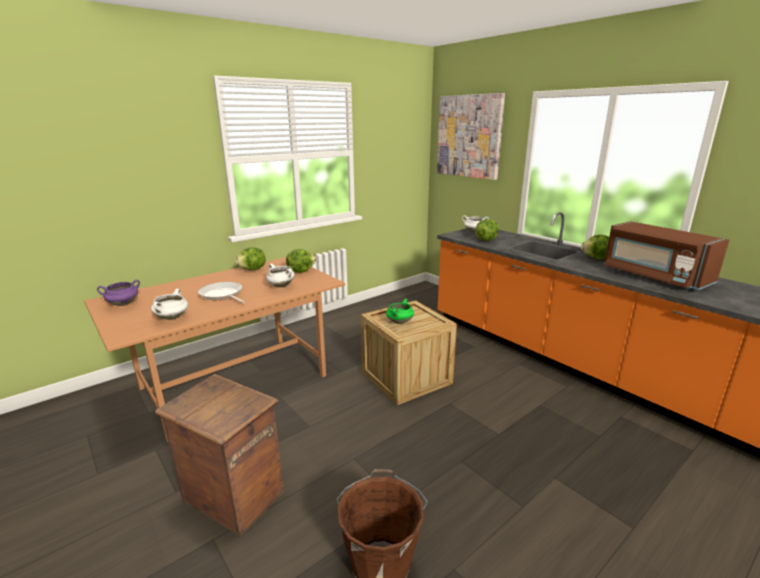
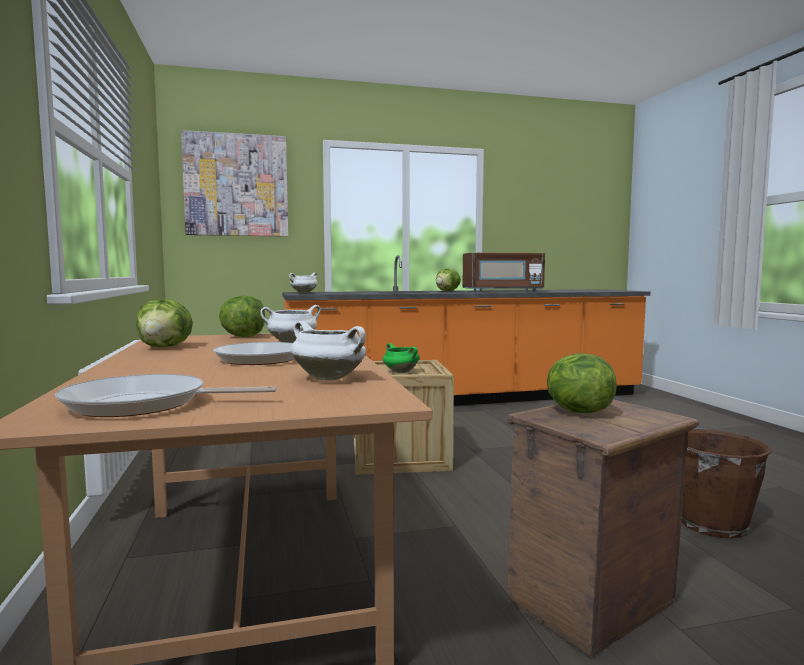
camera: 65 degrees left, 15 degrees down
(123, 304) = (144, 404): purple cooking pot -> frying pan
(485, 240) = (341, 293): lettuce -> lettuce (577, 411)

